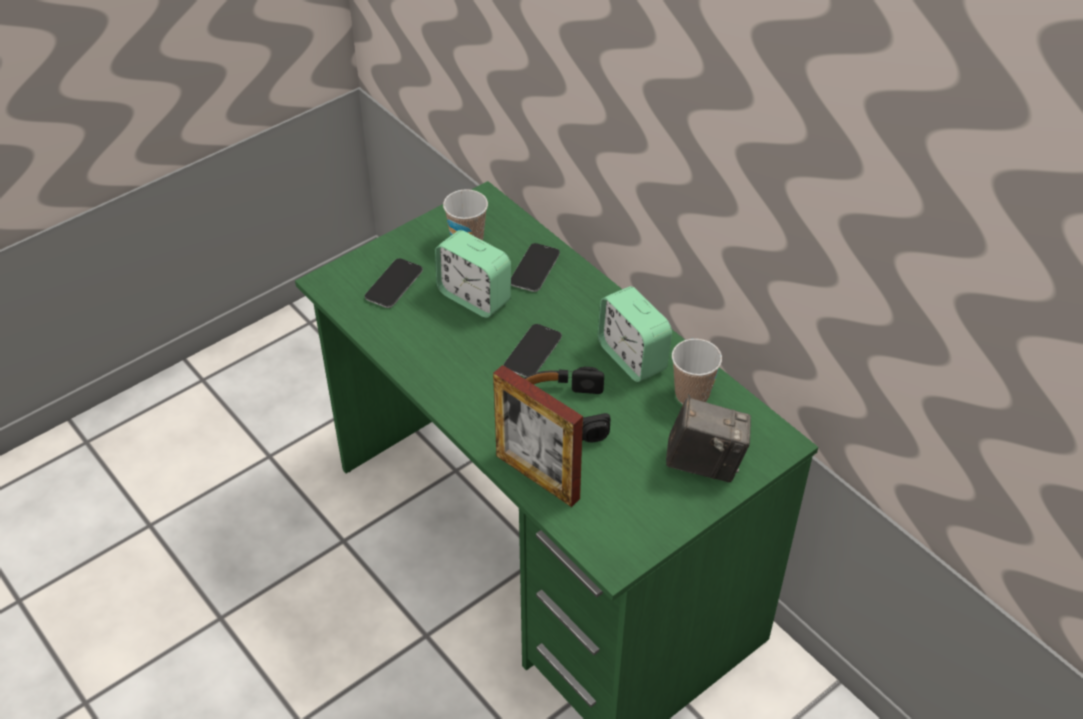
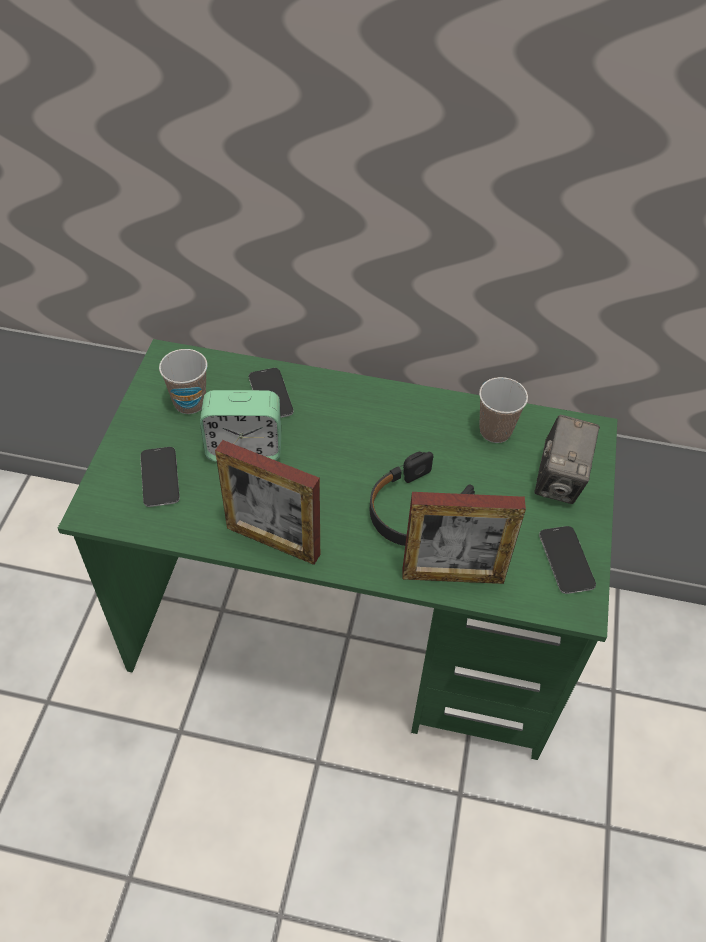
camera: 40 degrees left, 5 degrees up
(429, 373) = (273, 541): none -> picture frame
(533, 352) = (341, 468): phone -> phone (566, 560)
(632, 357) = (422, 427): alarm clock -> none
(704, 463) = (559, 481): camera -> camera turned 135 degrees clockwise

